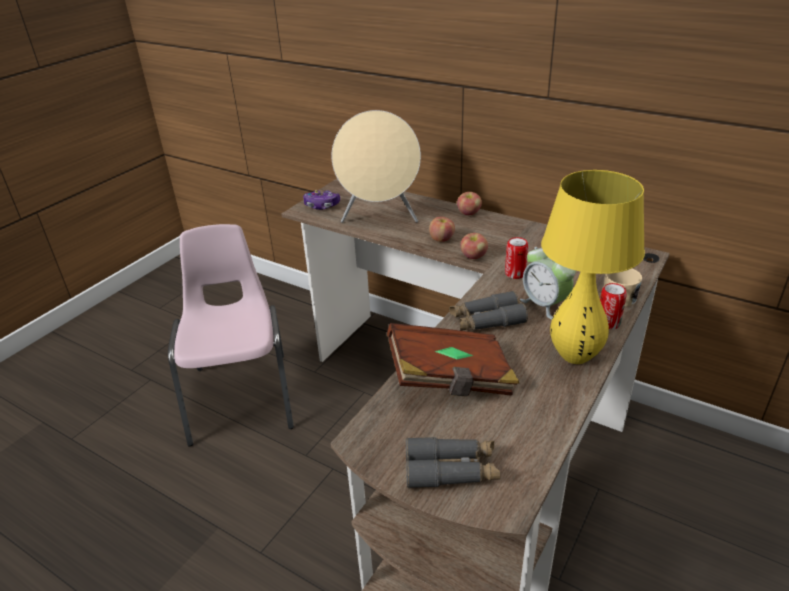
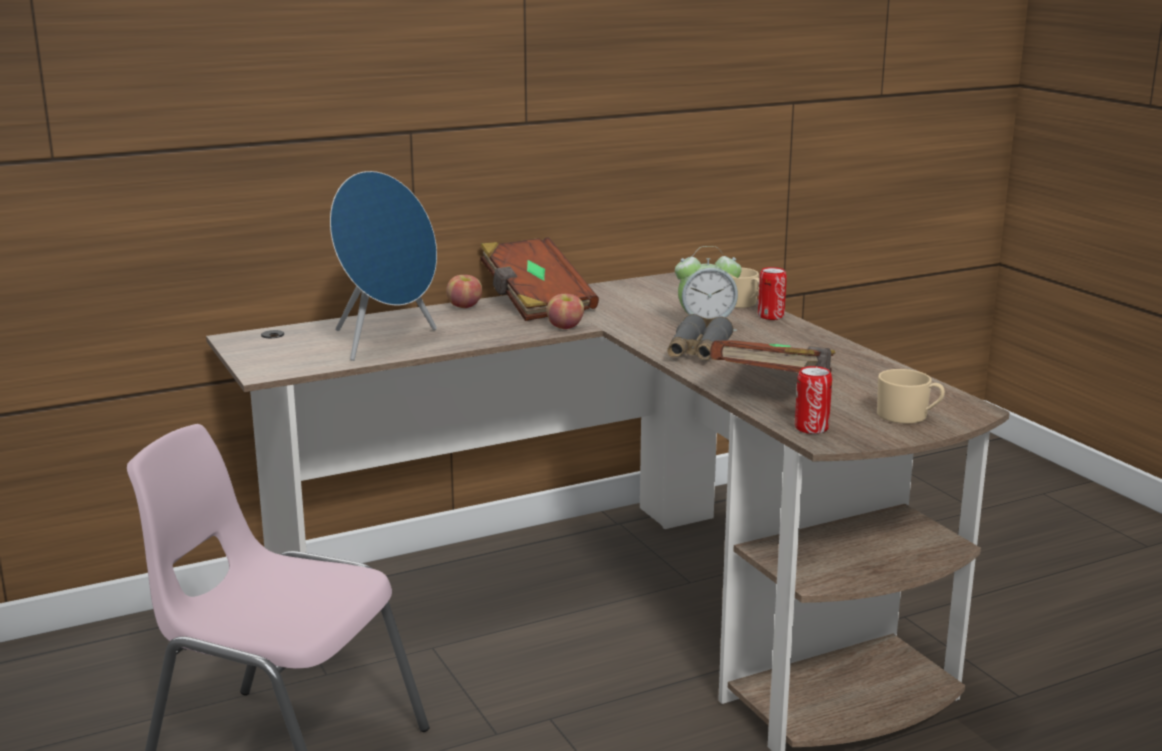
camera: 60 degrees left, 15 degrees down
(321, 206) = (277, 361): game controller -> none
(380, 218) = (385, 342): beige speaker -> blue speaker
(441, 239) = (499, 329): apple -> none
(451, 470) = (908, 416): grey binoculars -> beige mug
(507, 229) = (535, 302): none -> brown book
(515, 274) = (631, 322): can -> can (811, 428)
(574, 356) = (804, 339): yellow table lamp -> none

